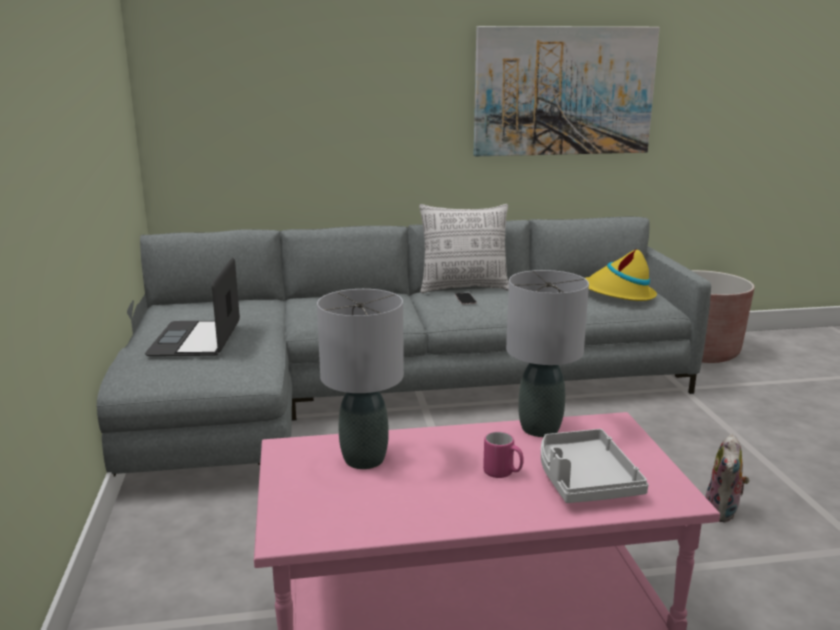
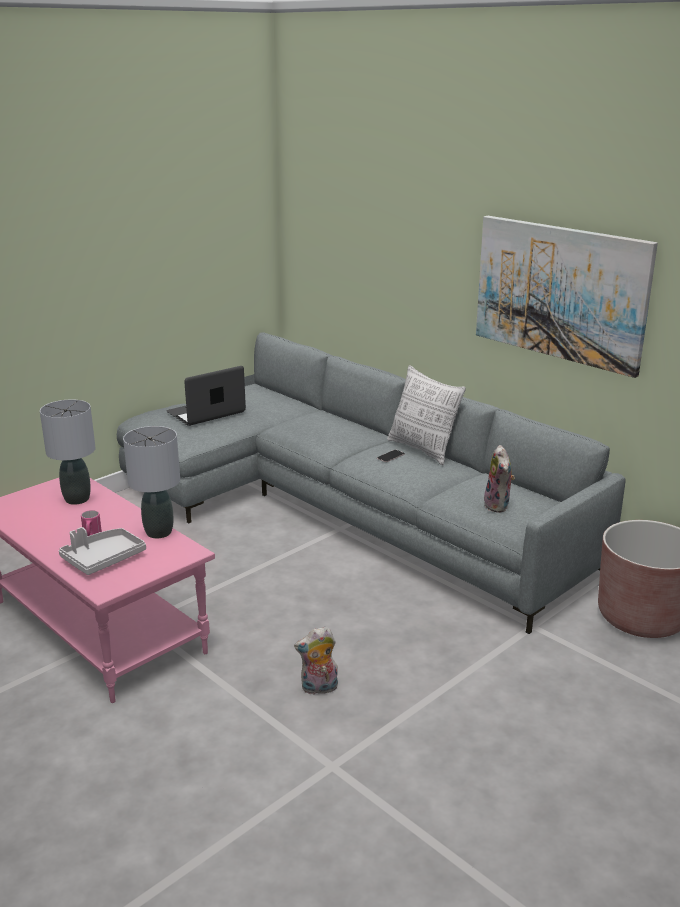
camera: 55 degrees right, 5 degrees up
(618, 294) = (498, 506): yellow hat -> plush toy

